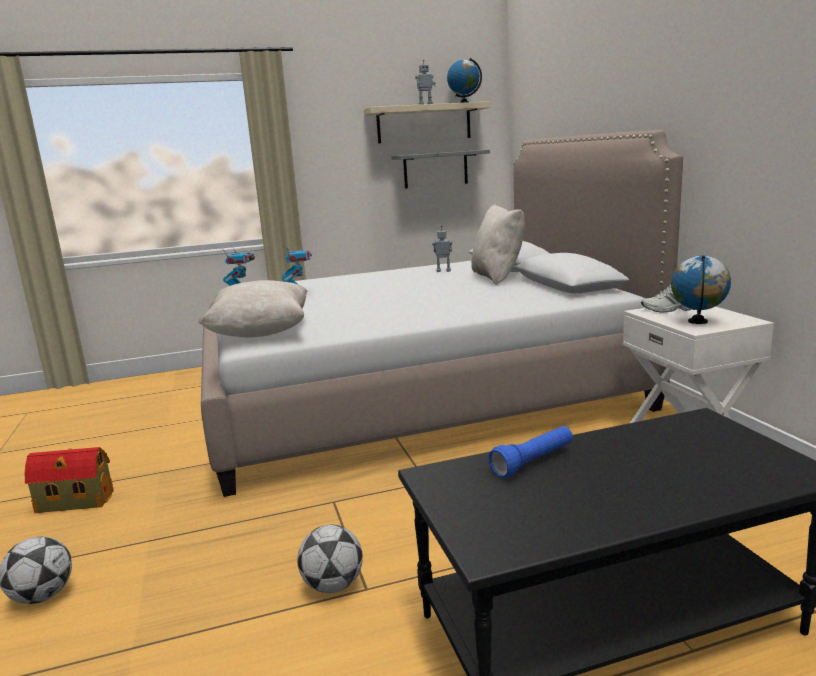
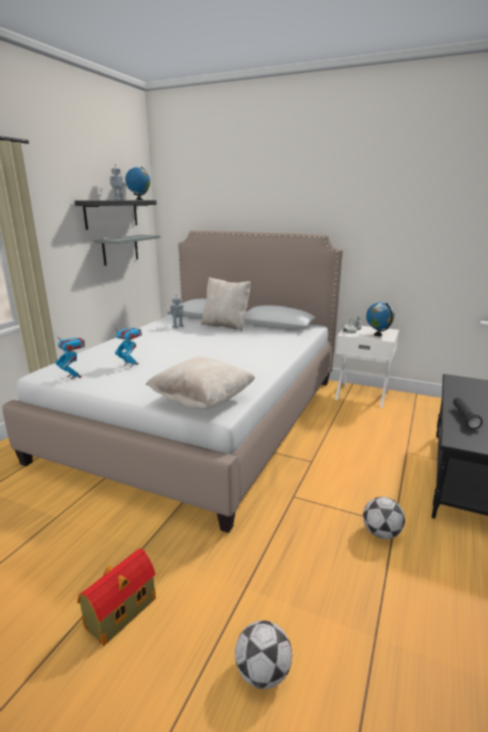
camera: 50 degrees left, 5 degrees up
(424, 123) = (111, 214): beige shelf -> black shelf
(533, 462) = (464, 418): blue flashlight -> black flashlight

